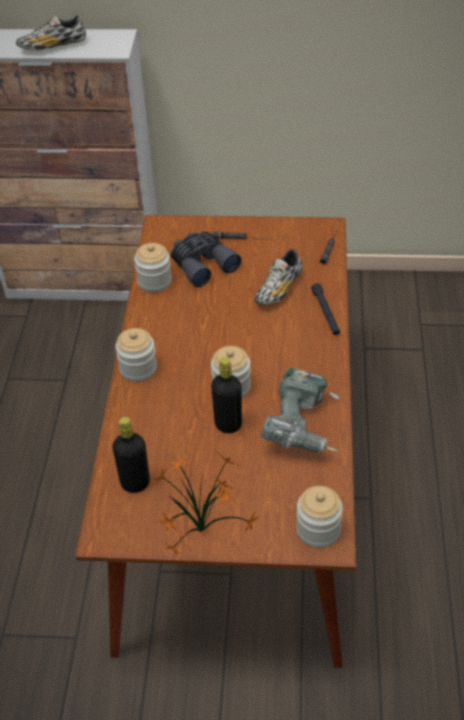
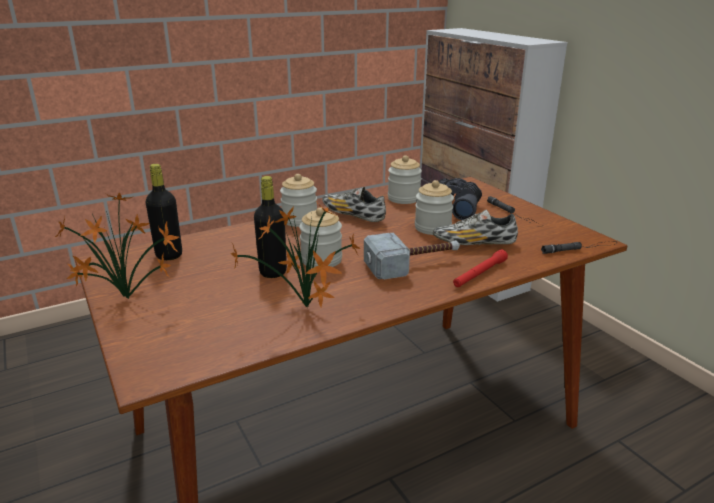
camera: 55 degrees right, 20 degrees down
(53, 46) = (494, 36): shoe -> shoe (352, 216)
(283, 339) = (413, 264): none -> hammer
(304, 427) = (306, 310): power drill -> potted plant
(318, 530) = (163, 362): jar -> jar (432, 228)
(325, 313) = (480, 274): black flashlight -> red flashlight

